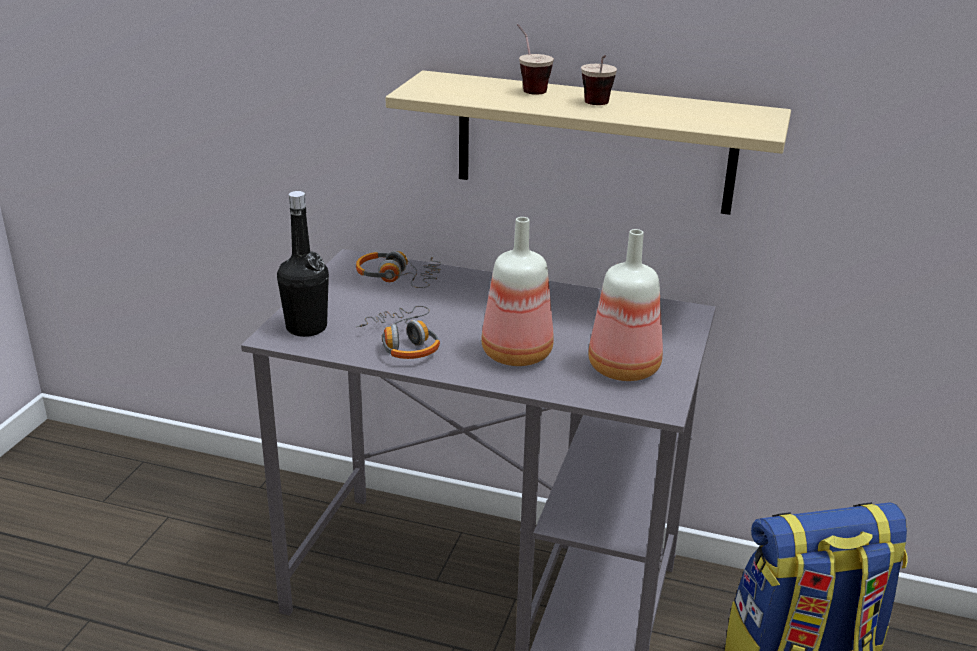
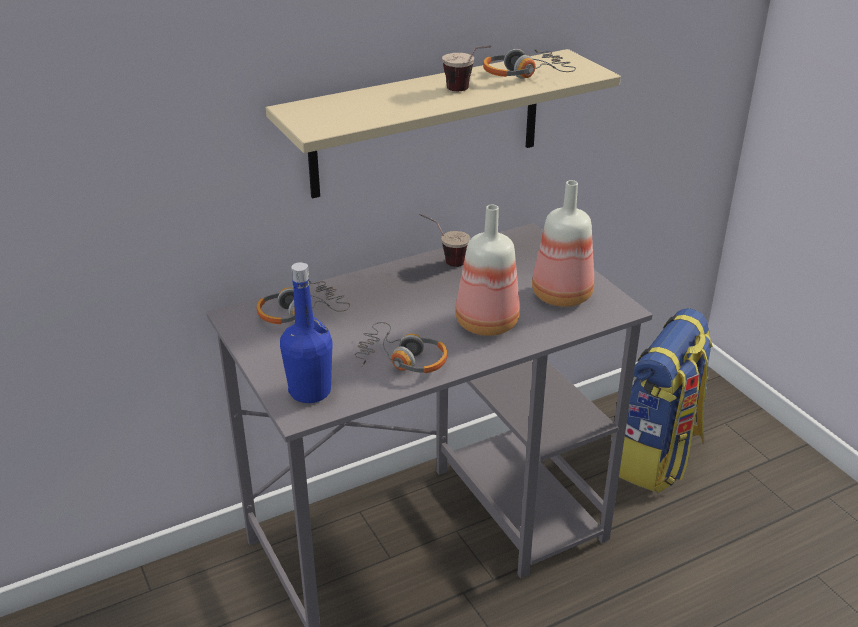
camera: 45 degrees left, 5 degrees up
(306, 328) = (310, 391): black bottle -> blue bottle
(528, 88) = (385, 93): cup -> cup (444, 260)
(687, 112) = (525, 74): none -> headphones

